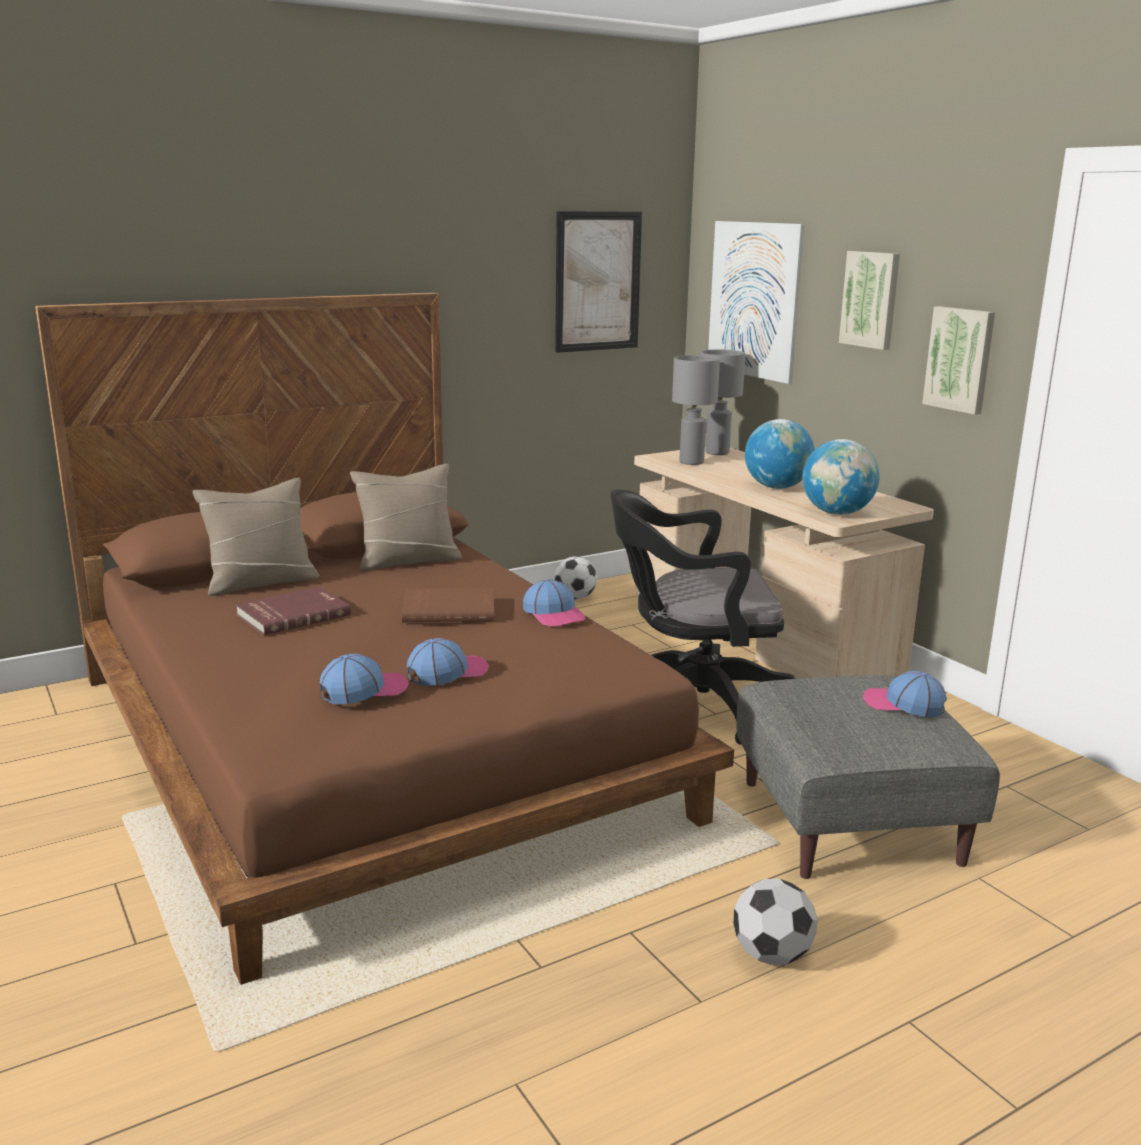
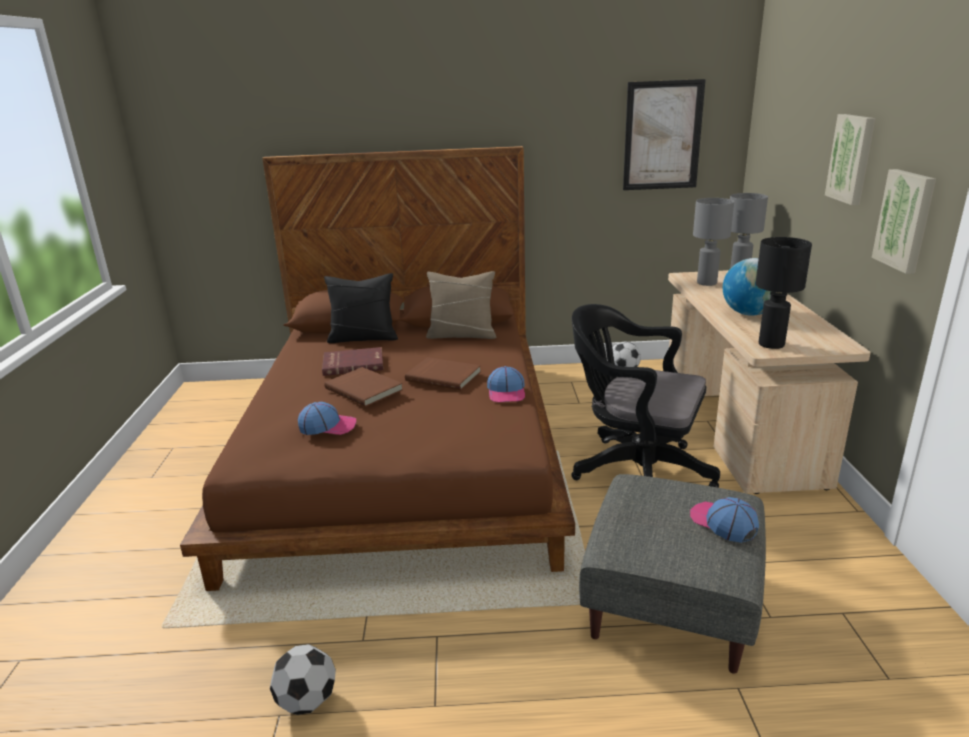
camera: 30 degrees right, 5 degrees up
(261, 582) = (363, 338): beige pillow -> black pillow
(356, 640) = (365, 389): none -> brown book
(447, 672) = (392, 423): cap -> none
(754, 300) = (782, 153): picture -> none
(772, 955) = (513, 690): football -> football (307, 701)
(837, 513) = (771, 345): globe -> black table lamp

